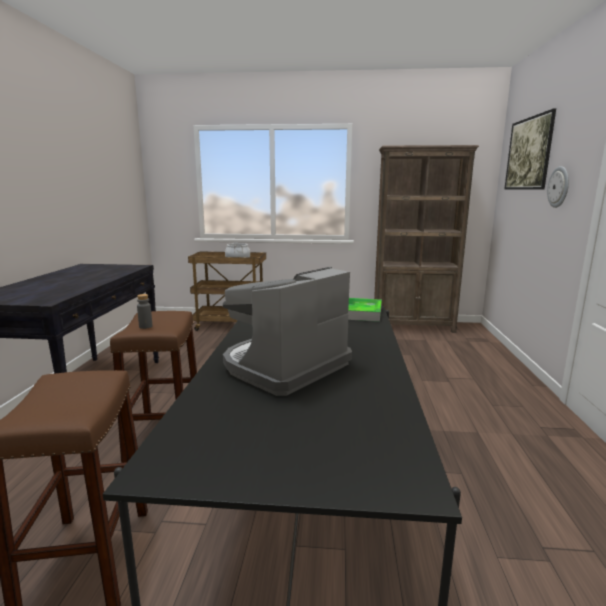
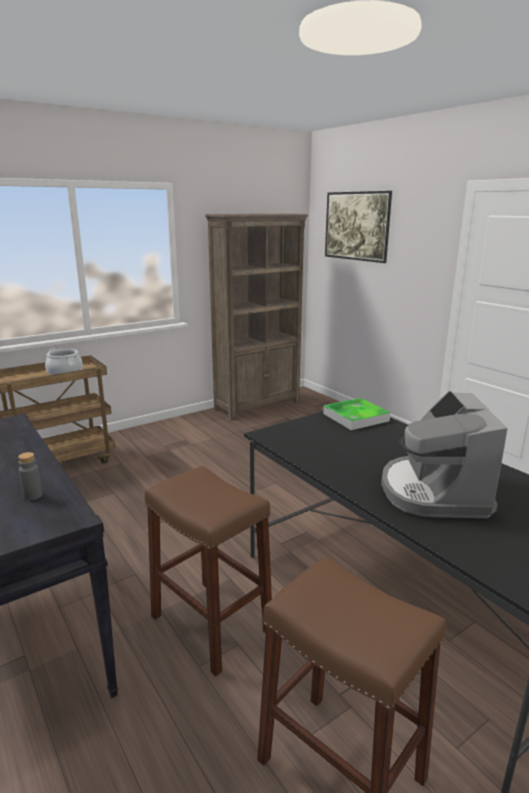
camera: 40 degrees left, 5 degrees up
(145, 326) = (211, 502): grey bottle -> grey bottle (33, 496)
(559, 187) = (406, 263): wall clock -> none

